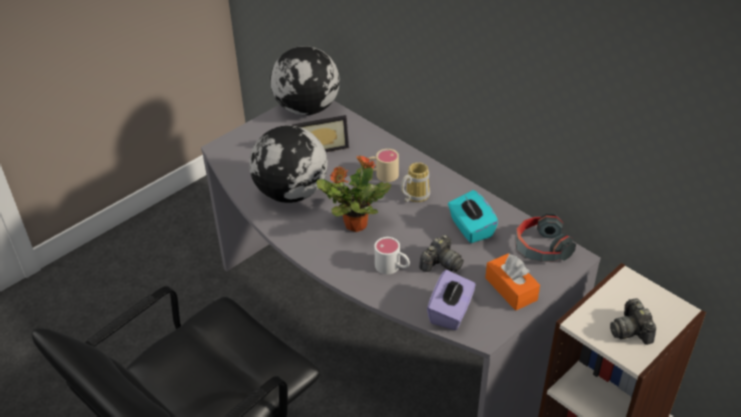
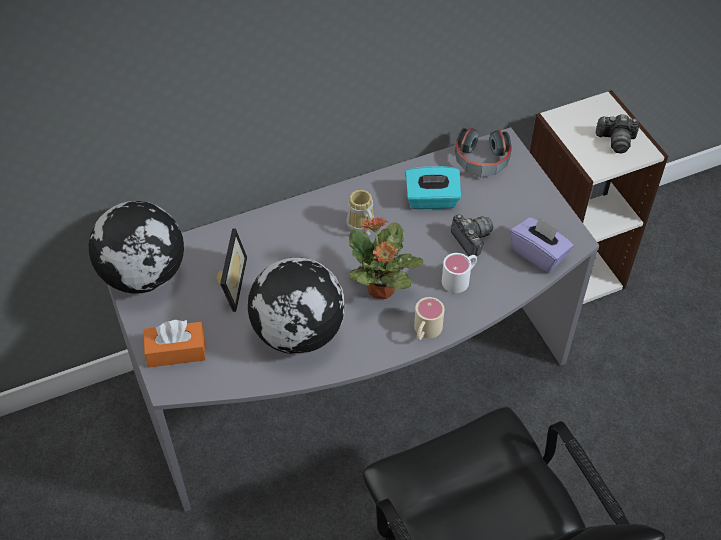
camera: 70 degrees left, 10 degrees up
(382, 174) = (310, 242): beige mug -> beige mug (425, 331)
(511, 289) = (526, 201): orange tissue box -> orange tissue box (176, 351)

